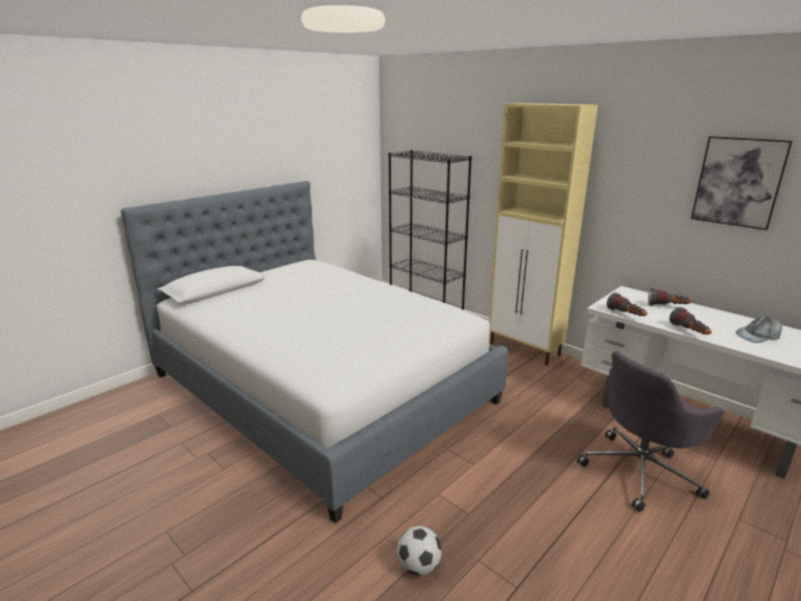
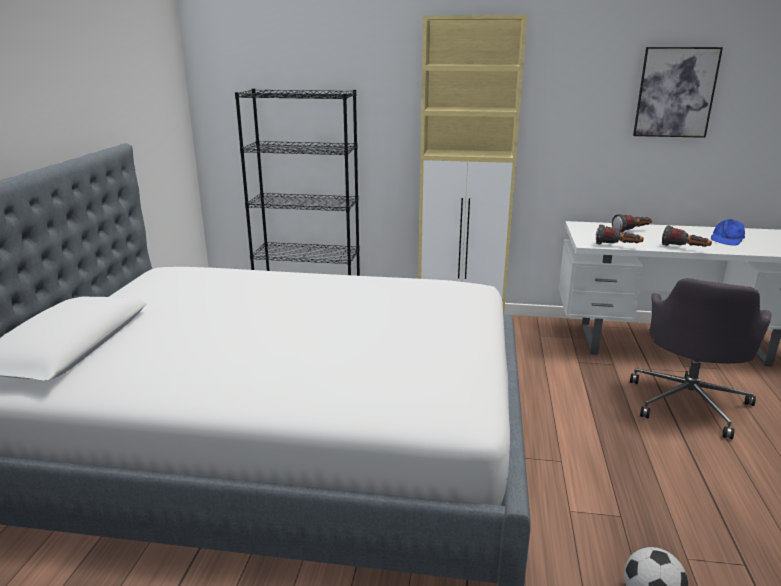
camera: 35 degrees left, 0 degrees up
(758, 335) = (727, 239): grey cap -> blue cap

